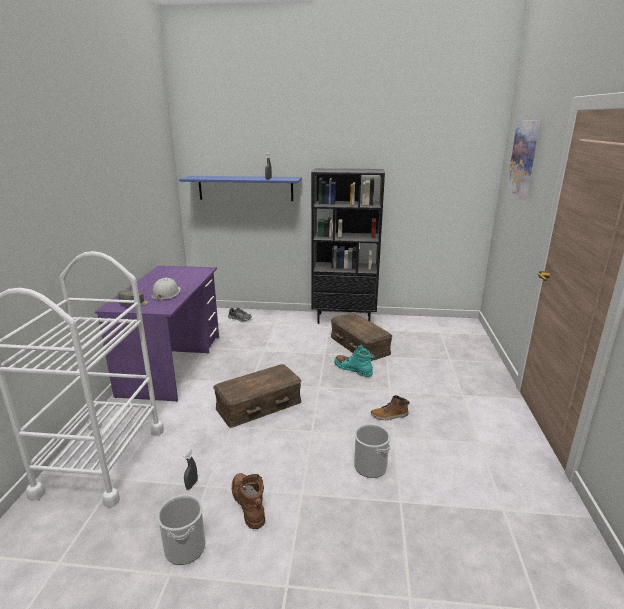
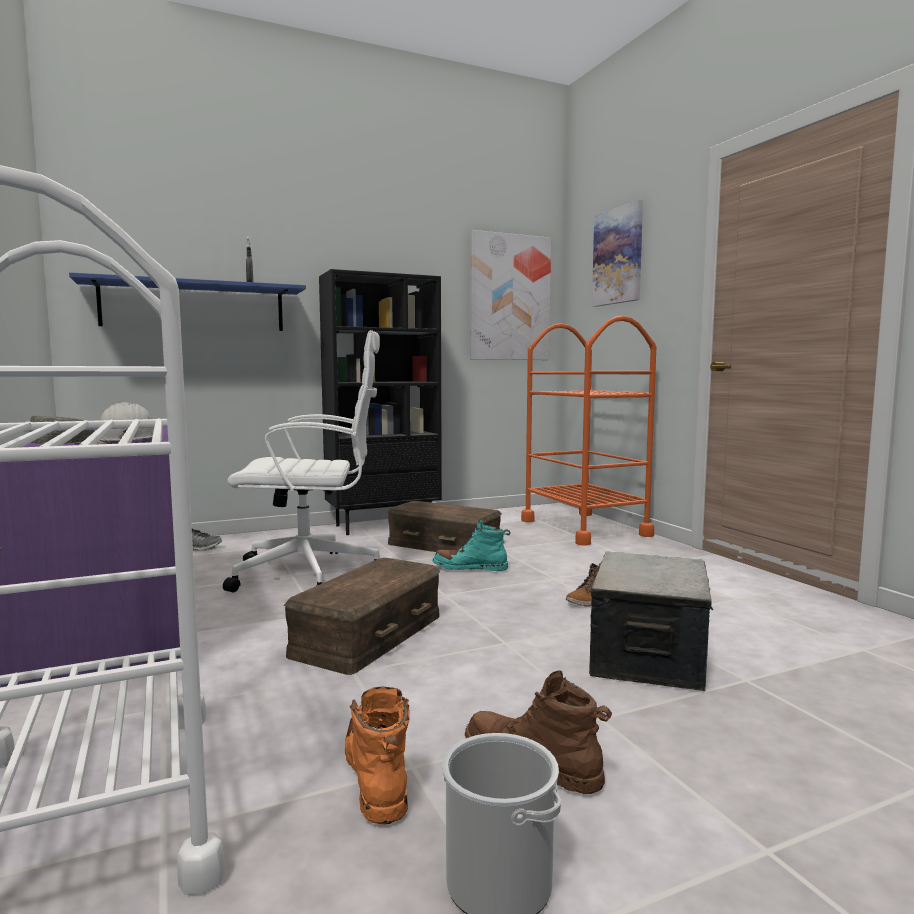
camera: 30 degrees left, 15 degrees down
(191, 484) = (377, 776): grey spray bottle -> orange boot
(273, 353) = (312, 574): none -> white office chair
(370, 466) = (649, 656): bucket -> storage box
(452, 176) = (509, 298): none -> picture
(462, 349) = (584, 528): none -> orange cart

